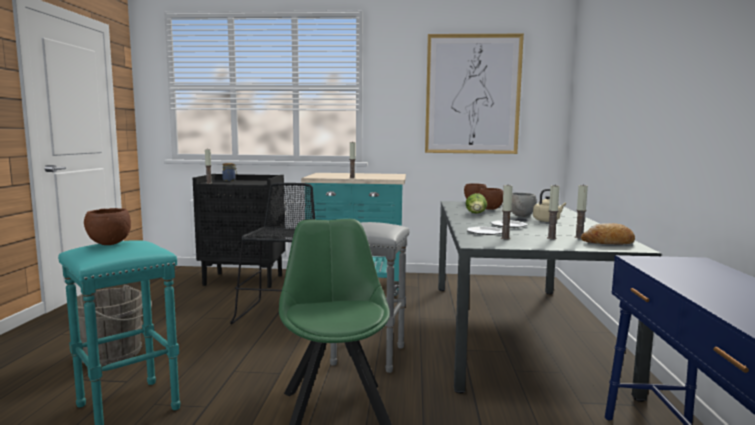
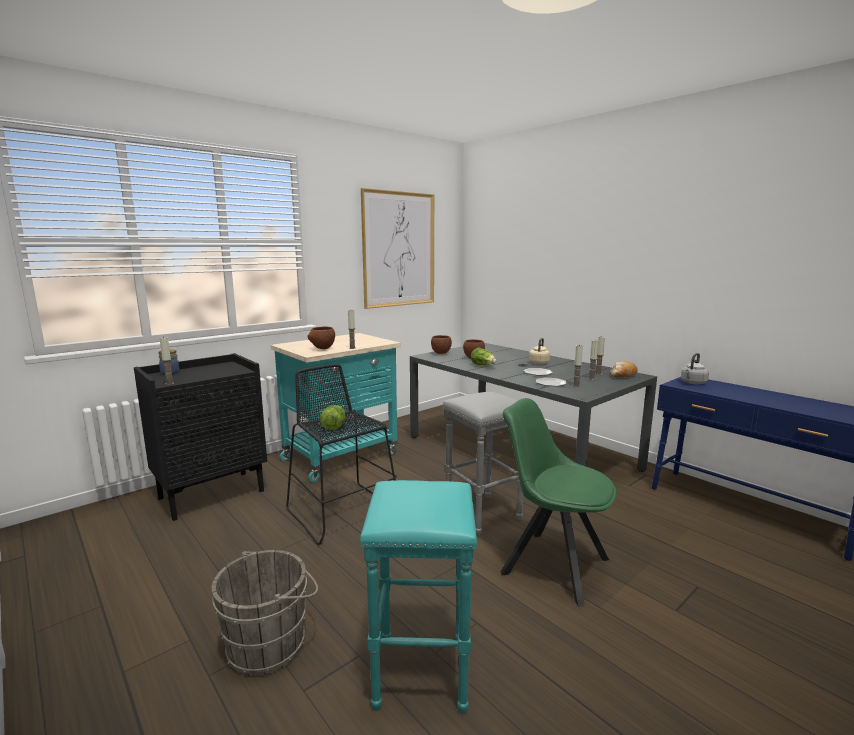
camera: 45 degrees left, 5 degrees up
(108, 244) = (416, 498): brown bowl -> brown bowl (322, 348)
(274, 231) = (333, 425): none -> lettuce
(521, 216) = (513, 361): grey bowl -> none
(676, 263) = (693, 383): none -> grey kettle

